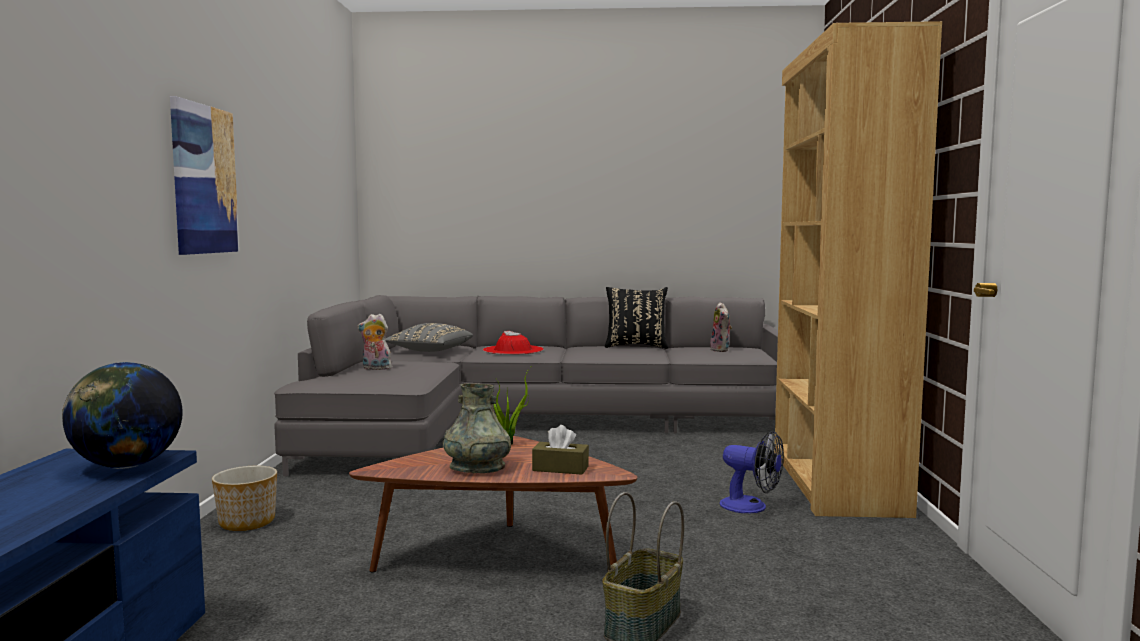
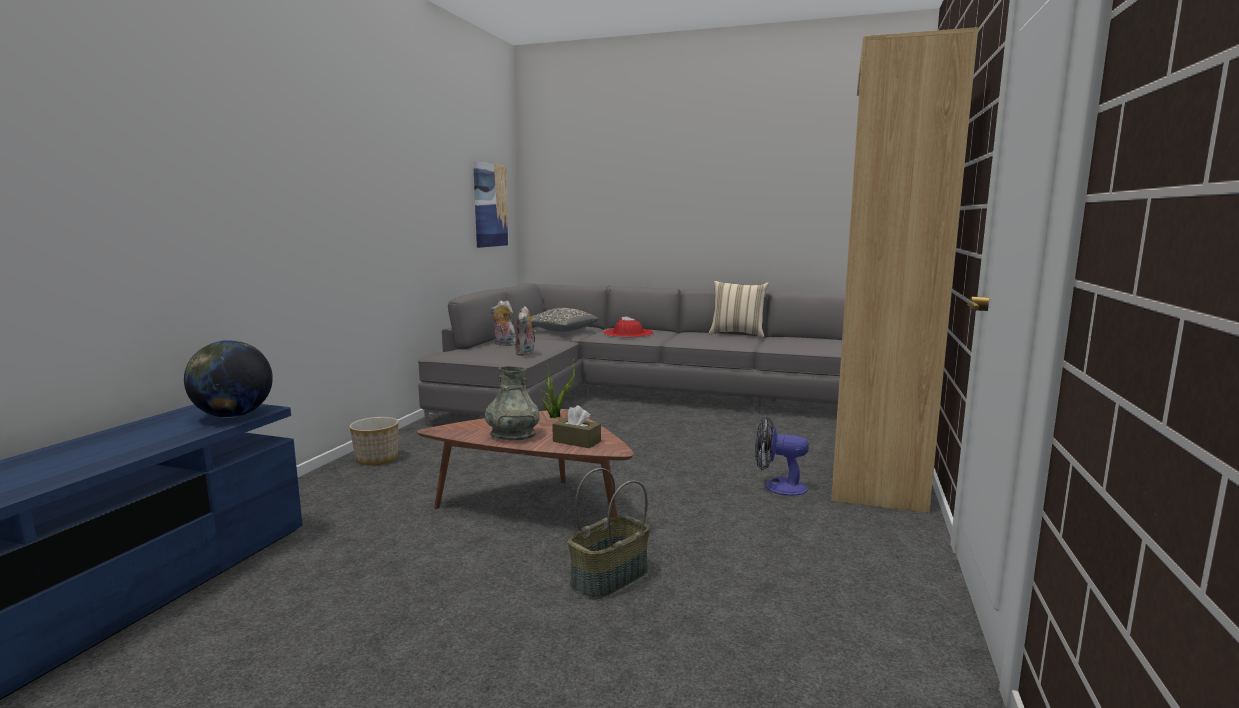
camera: 15 degrees right, 5 degrees up
(204, 179) = (349, 195): picture -> picture (490, 205)
(636, 346) = (737, 334): black pillow -> beige pillow
(721, 350) = (811, 341): plush toy -> plush toy (526, 353)
(751, 507) = (778, 486): fan -> fan turned 150 degrees clockwise

